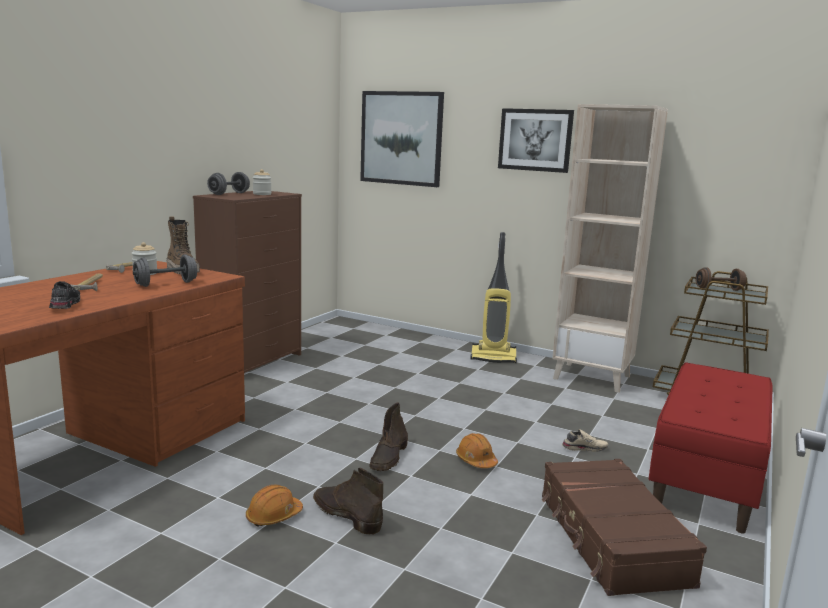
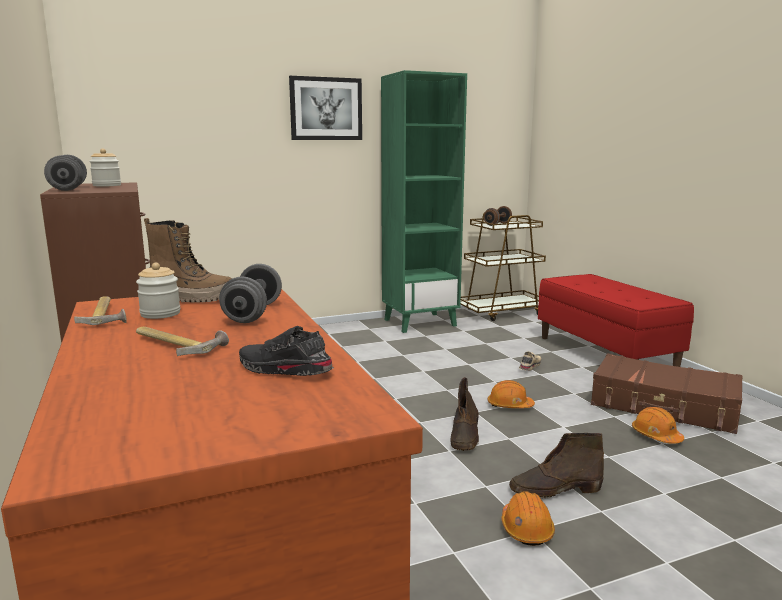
camera: 50 degrees left, 0 degrees up
(389, 457) = (465, 436): brown boot -> brown boot turned 45 degrees clockwise
(401, 138) = (162, 110): picture -> none
(494, 357) = (329, 334): vacuum cleaner -> none
(525, 546) = (656, 436): none -> orange hard hat
(592, 377) = (420, 322): beige bookcase -> green bookcase

